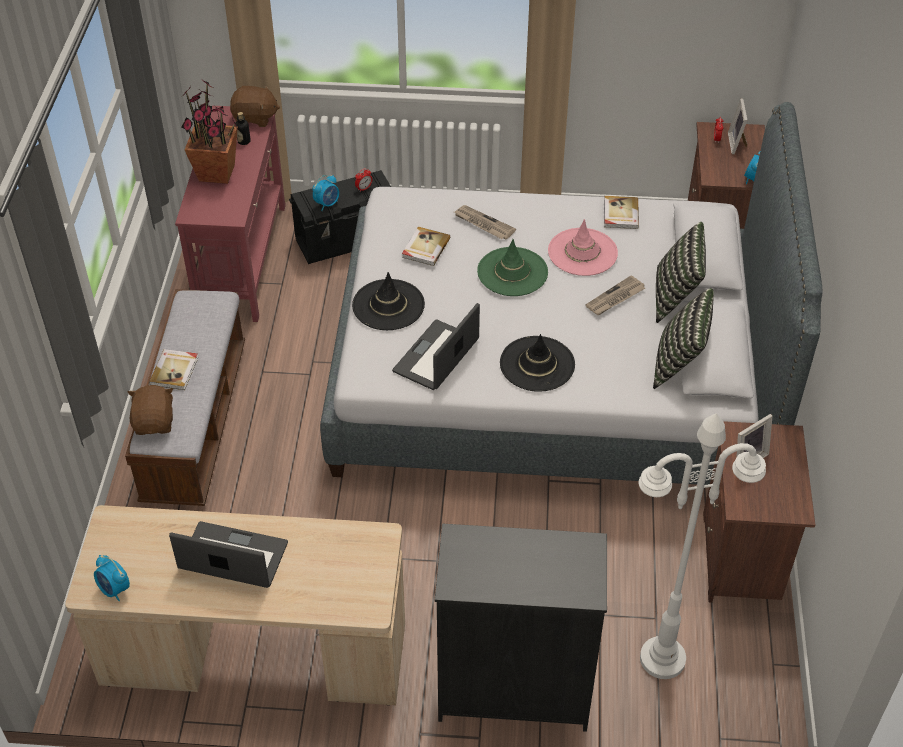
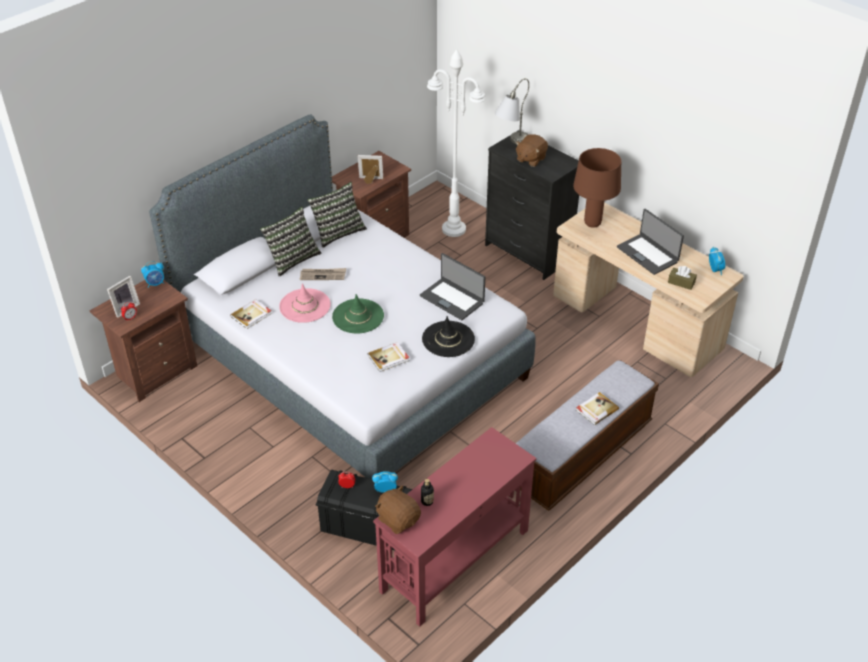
camera: 140 degrees left, 5 degrees down
(152, 533) = (681, 282): none -> brown tissue box
(155, 422) = (630, 386): brown plush toy -> brown plush toy (530, 159)
(217, 173) = (472, 483): potted plant -> none
(357, 566) = (592, 224): none -> brown table lamp
(437, 356) = (452, 299): laptop -> laptop turned 60 degrees clockwise
(483, 224) = (335, 354): newspaper -> none
(537, 364) = (406, 268): black hat -> none
(582, 564) = (511, 144): none -> grey table lamp

